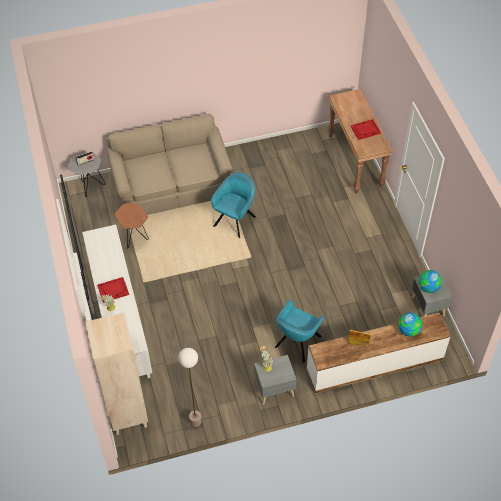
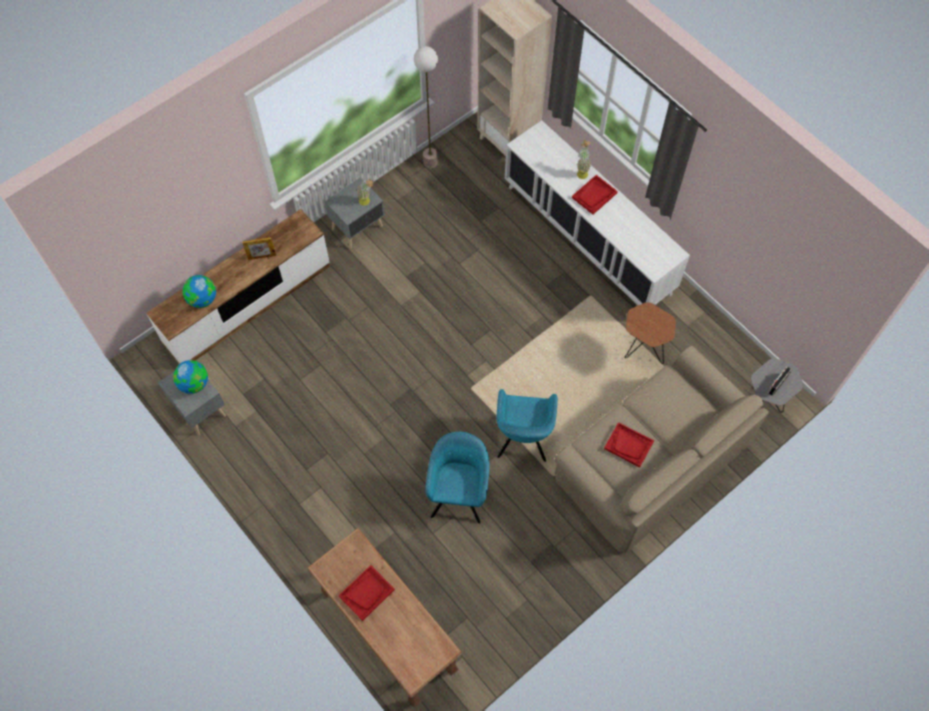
camera: 155 degrees right, 10 degrees up
(188, 162) = (628, 445): none -> red tray
(297, 343) = (355, 293): turquoise armchair -> turquoise armchair (458, 492)

